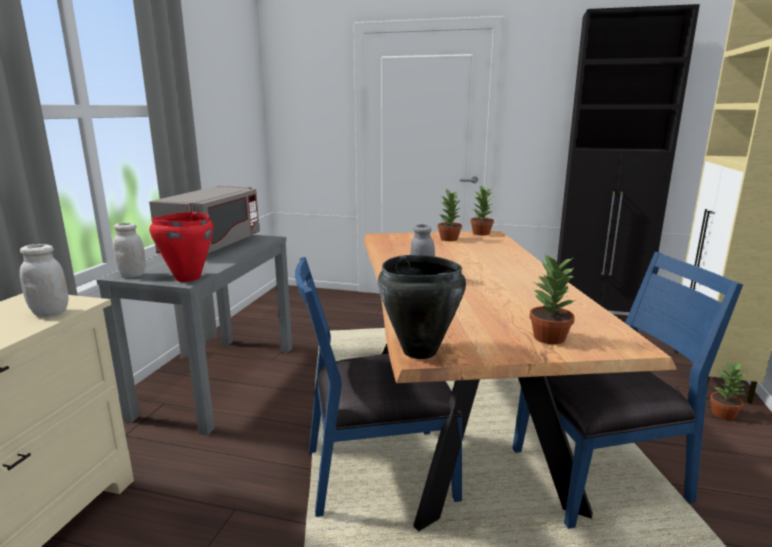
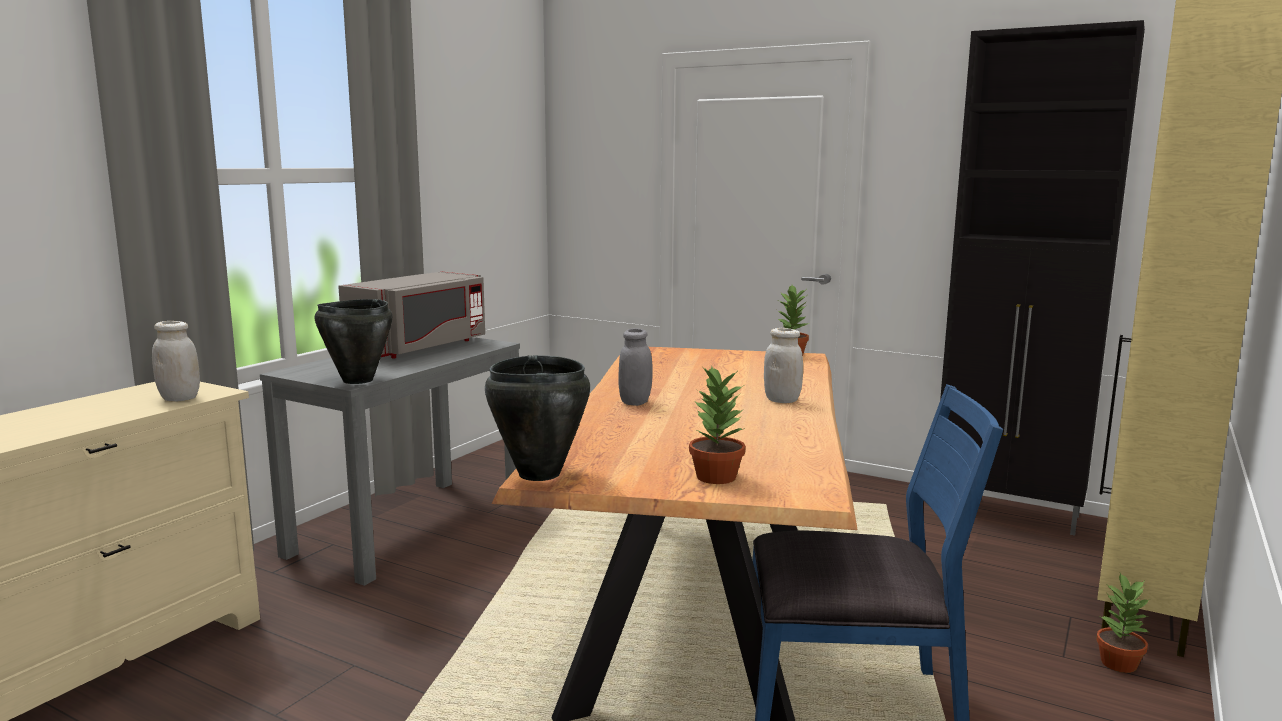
camera: 15 degrees right, 5 degrees down
(132, 275) = (301, 372): white jar -> white jar (782, 400)
(187, 278) = (357, 380): red cooking pot -> black cooking pot
(378, 472) = (545, 655): blue chair -> none
(449, 239) = (734, 359): potted plant -> none

